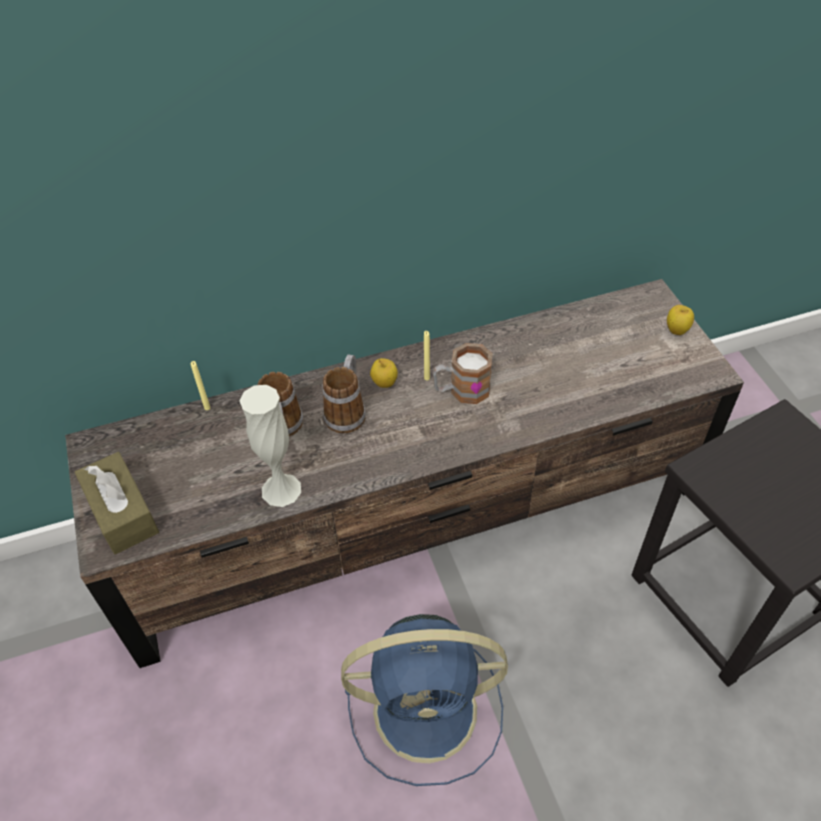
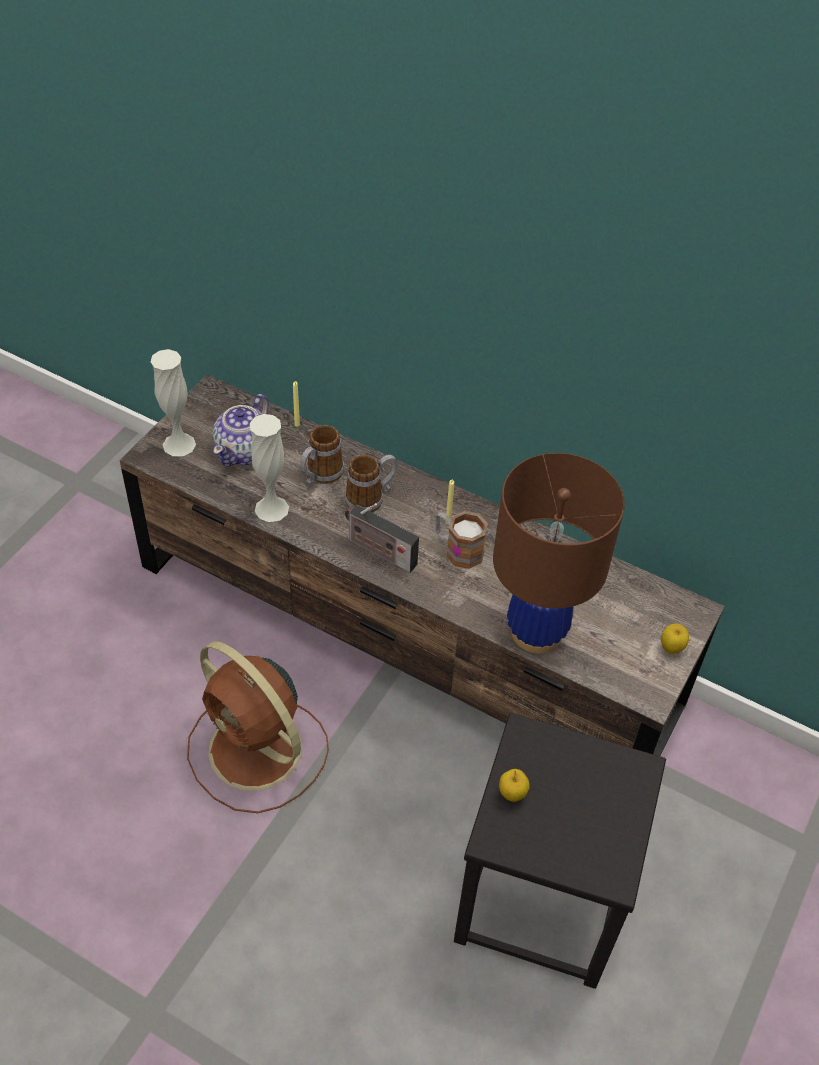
camera: 45 degrees right, 0 degrees up
(122, 512) = (179, 444): brown tissue box -> white vase
(191, 465) = (245, 451): none -> teapot
(384, 384) = (416, 502): apple -> apple (512, 794)
(410, 443) = (379, 551): none -> radio
(430, 709) = (258, 752): blue fan -> brown fan
(593, 397) = (536, 632): none -> brown table lamp

